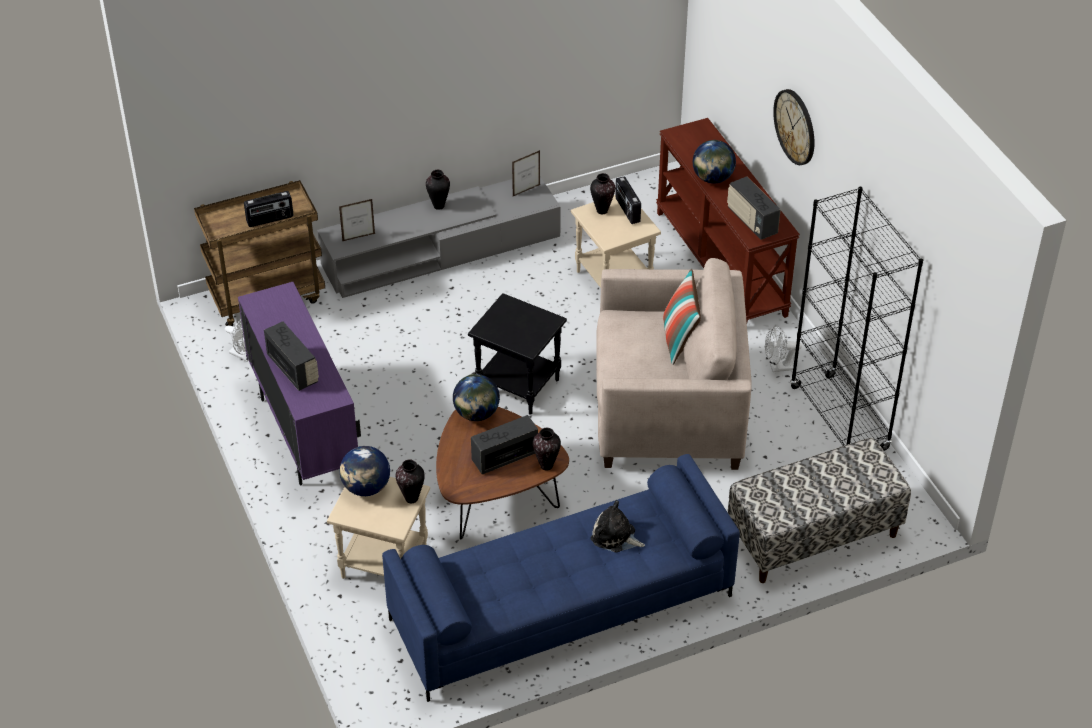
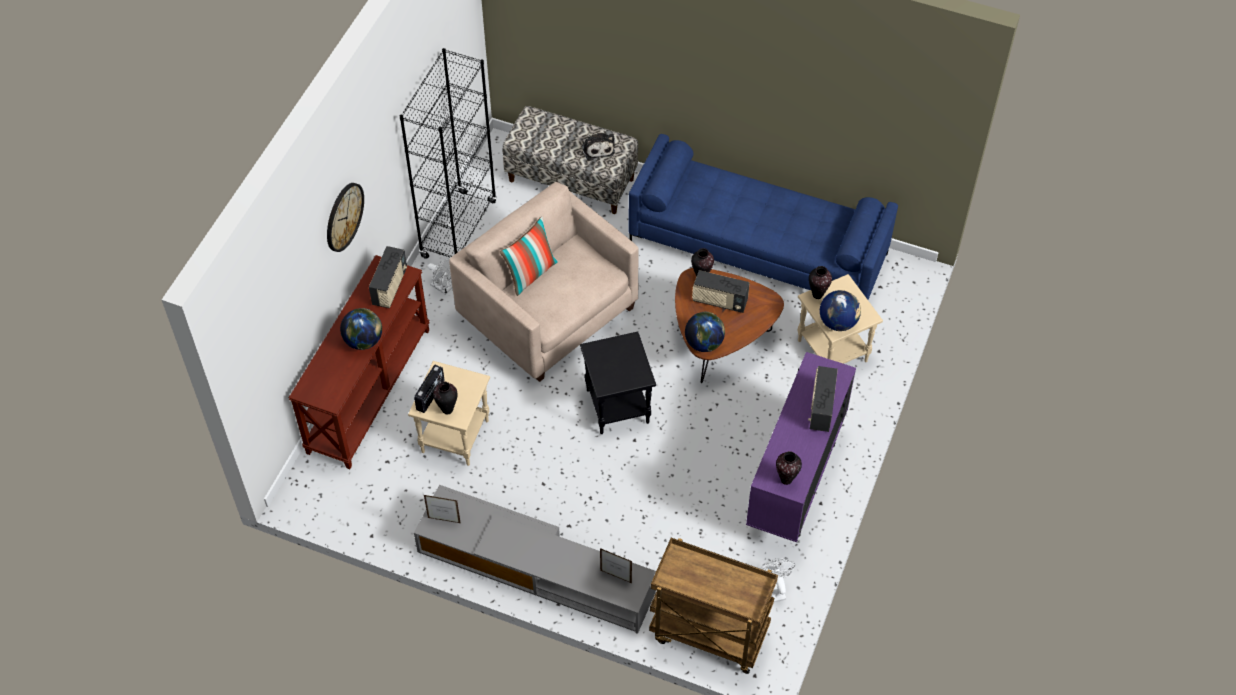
camera: 135 degrees left, 10 degrees up
(270, 219) = (707, 570): radio -> none
(438, 206) = (525, 557): vase -> vase (786, 480)
(615, 537) = (716, 202): plush toy -> plush toy (597, 148)

